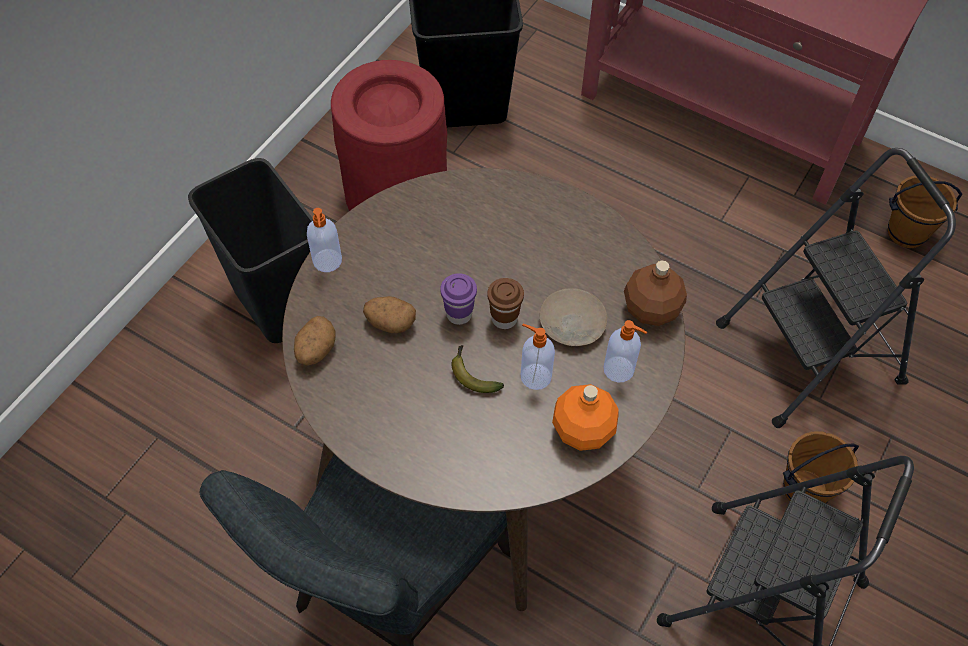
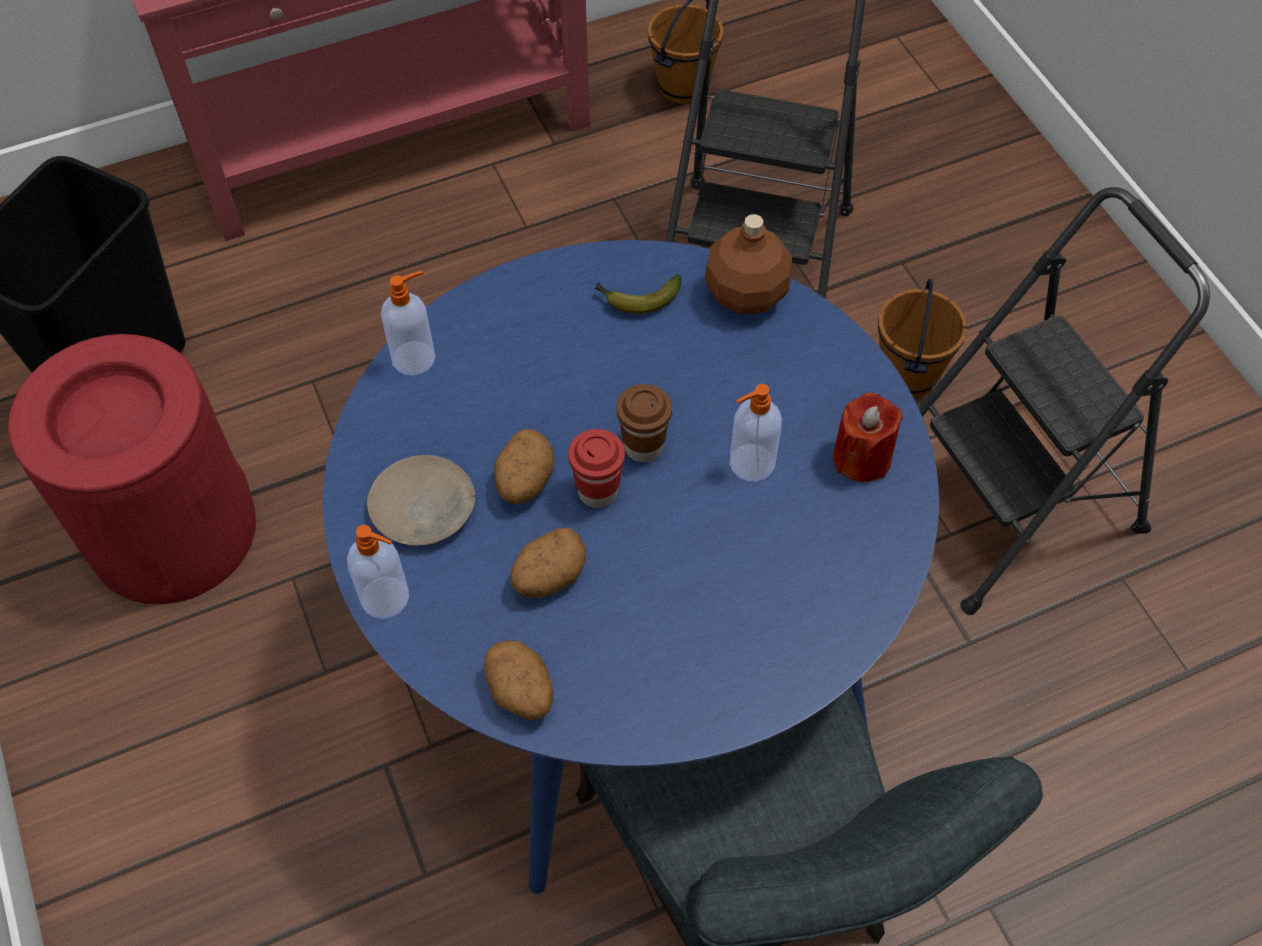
camera: 55 degrees left, 0 degrees up
(276, 304) = (212, 785): black trash can -> none
(439, 278) = (524, 482): none -> potato
(459, 314) = (598, 492): purple cup -> red cup
(472, 374) = (698, 528): banana -> banana (637, 299)
(482, 450) = (631, 662): brown dining table -> blue dining table
(572, 323) = (705, 381): beige plate -> beige plate (424, 508)
(584, 430) = (861, 458): orange bottle -> red candle
(620, 370) = (805, 374): soap dispenser -> soap dispenser (415, 358)

